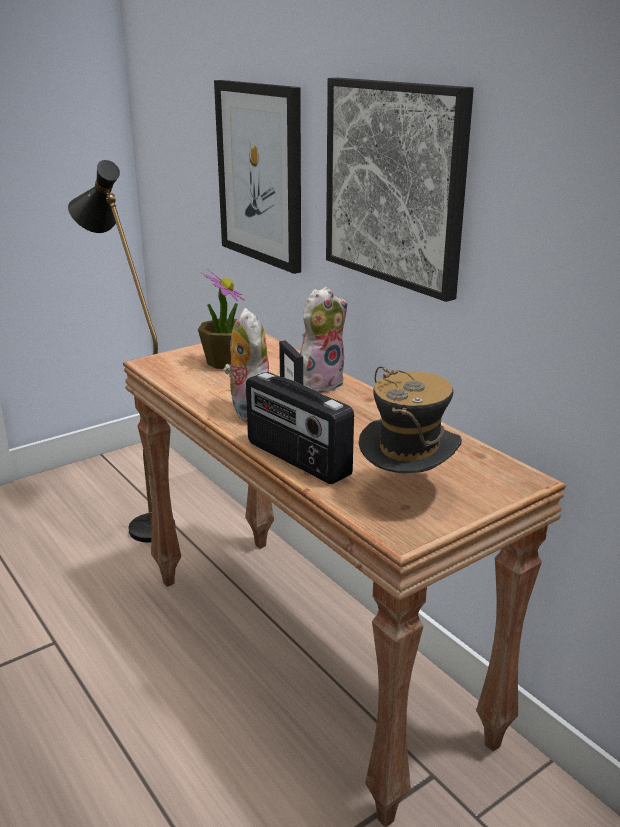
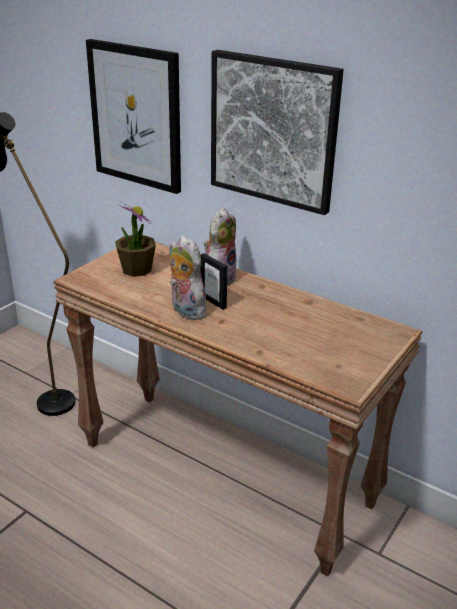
camera: 20 degrees left, 5 degrees up
(296, 459) = (245, 343): radio -> none
(407, 492) = (333, 355): hat -> none

